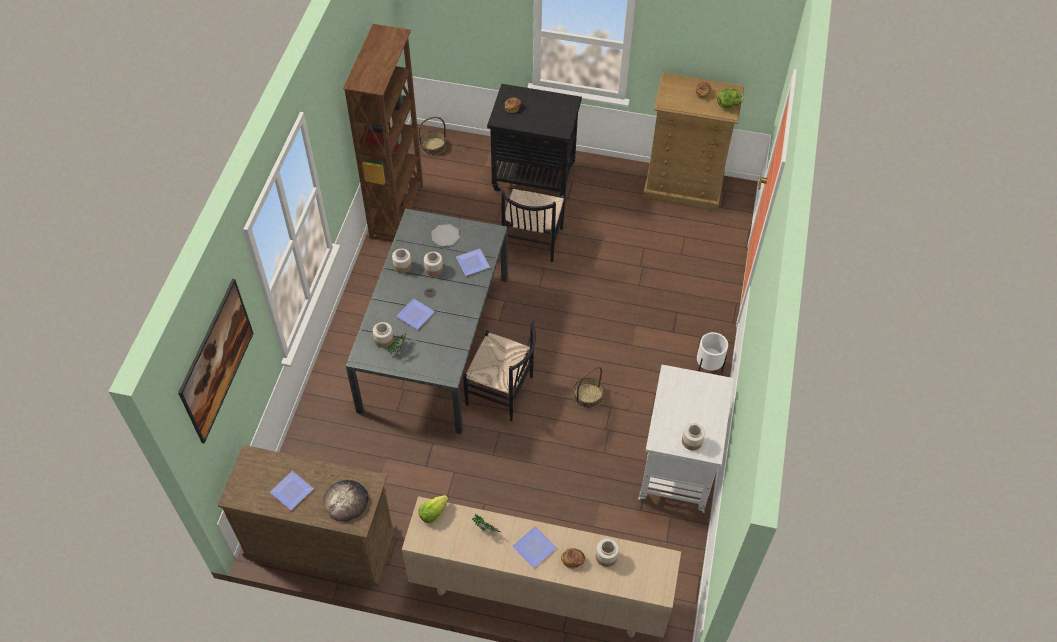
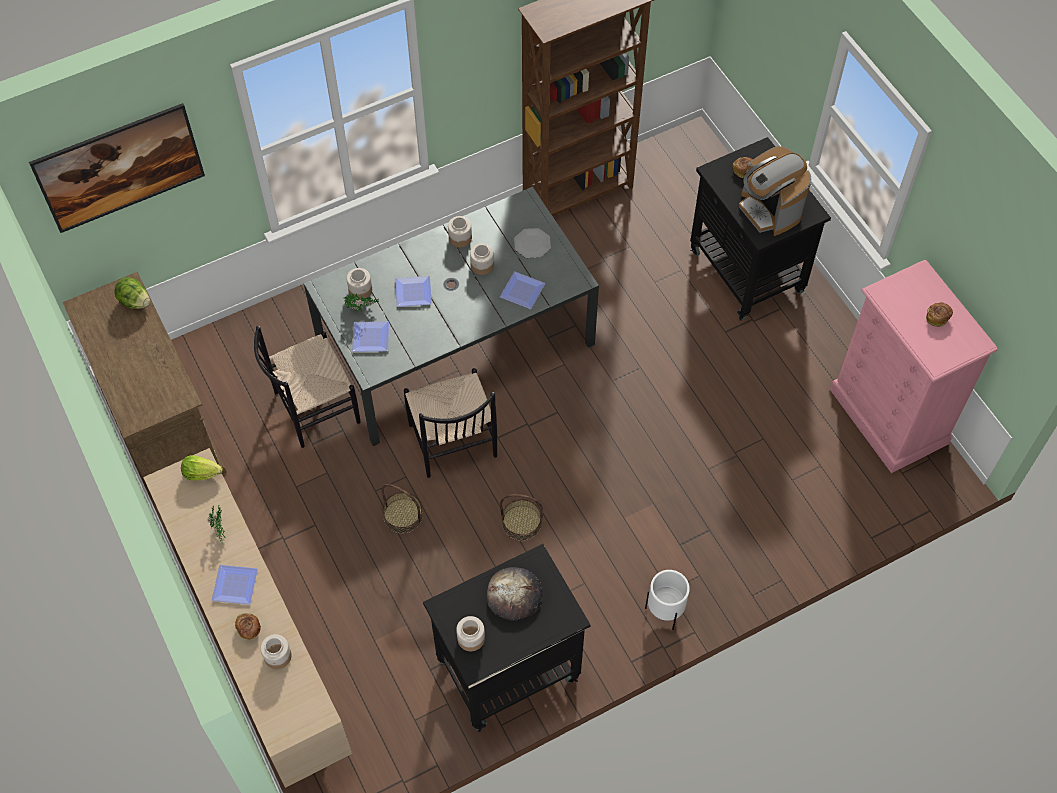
camera: 50 degrees right, 5 degrees up
(292, 490) = (123, 344): plate -> plate (372, 336)
(346, 501) = (146, 394): bread -> bread (514, 595)
(433, 146) = (692, 157): basket -> basket (403, 515)
(531, 242) = (661, 332): black chair -> black chair (313, 409)
(549, 116) = (769, 210): none -> coffee machine
(676, 471) = (507, 671): white cart -> black cart
(684, 188) = (889, 417): brown dresser -> pink dresser
(729, 105) = (948, 355): lettuce -> lettuce (135, 301)

